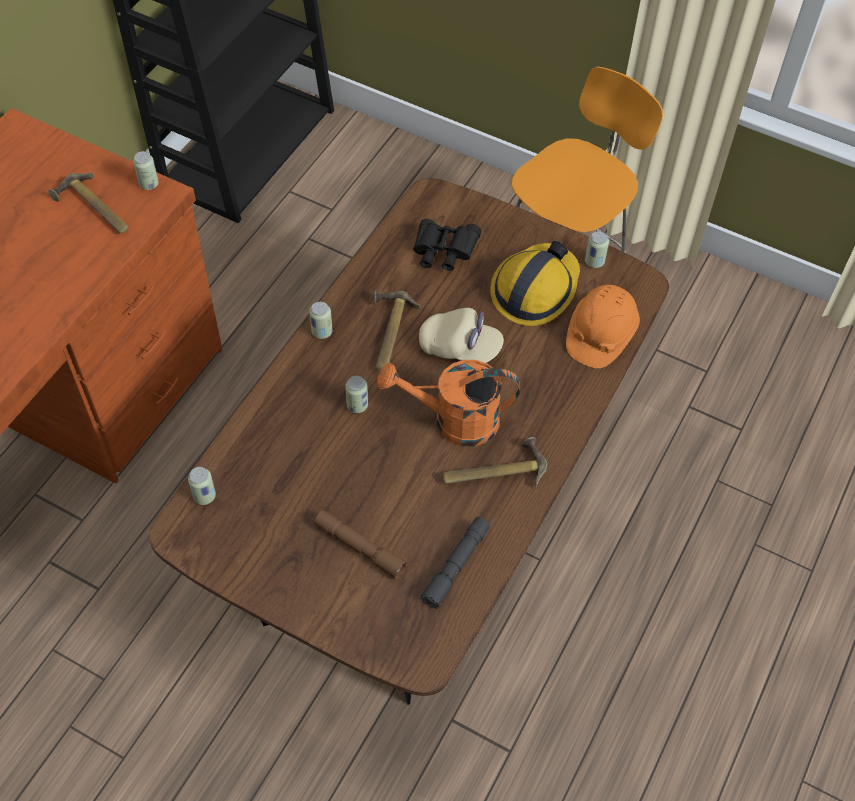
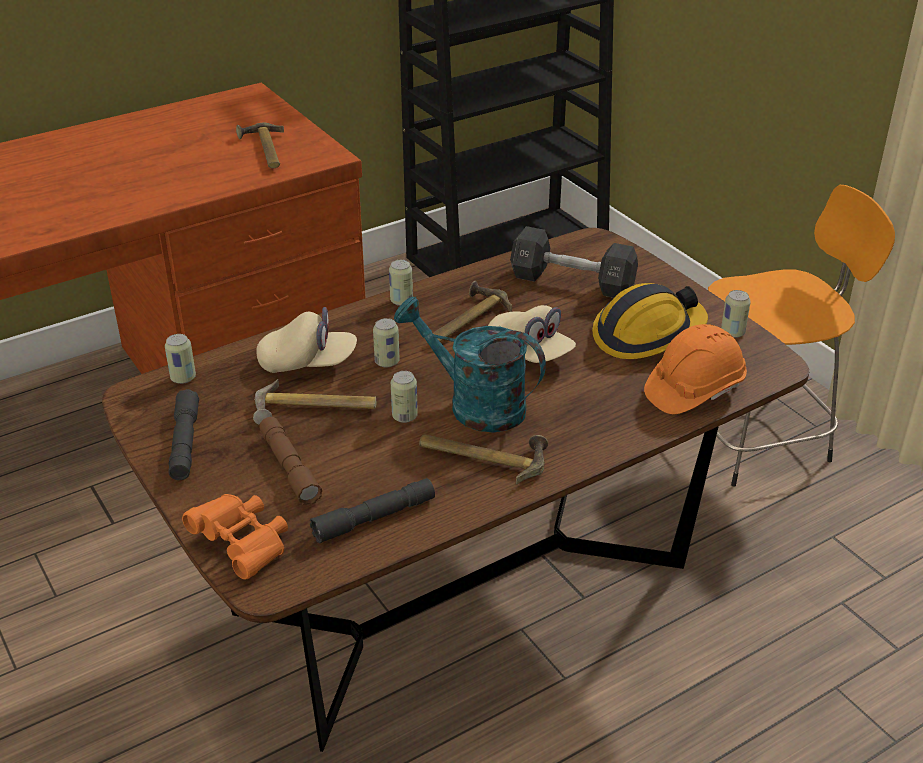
camera: 30 degrees right, 20 degrees down
(149, 184) = (325, 148): can -> can (404, 416)
(260, 562) = (185, 443): none -> grey flashlight
(295, 434) = (308, 363): none -> beige cap
(337, 482) = (314, 410): none -> hammer
(380, 636) = (243, 545): none -> orange binoculars
(443, 253) = (572, 282): black binoculars -> black dumbbell
(454, 421) = (474, 405): orange watering can -> turquoise watering can

